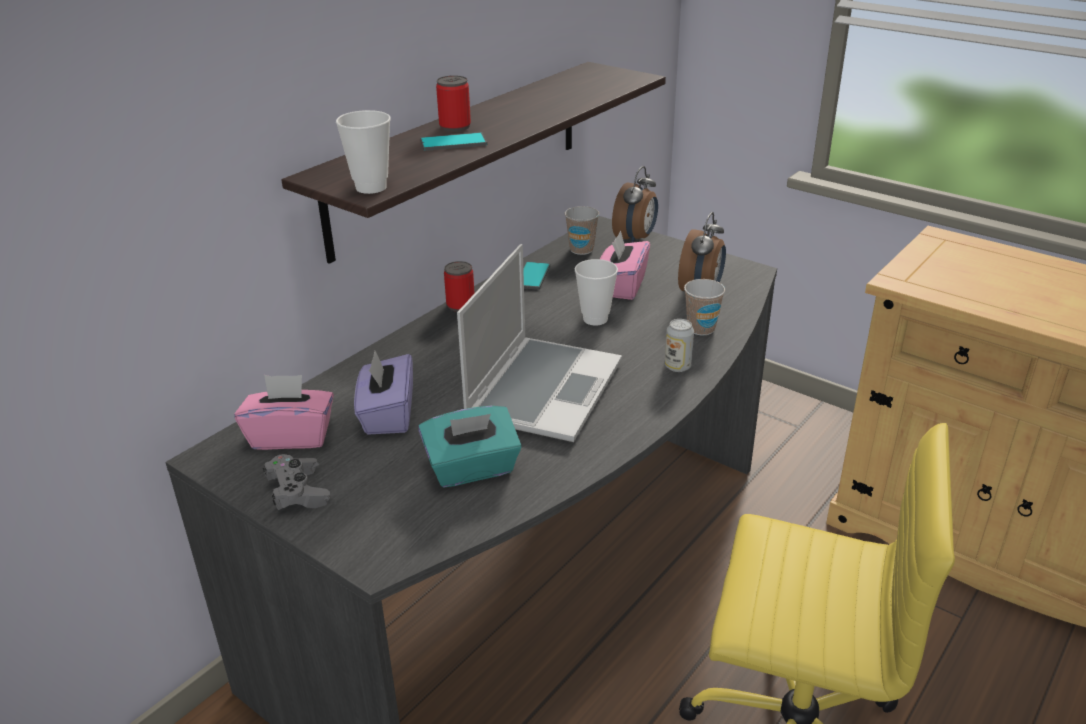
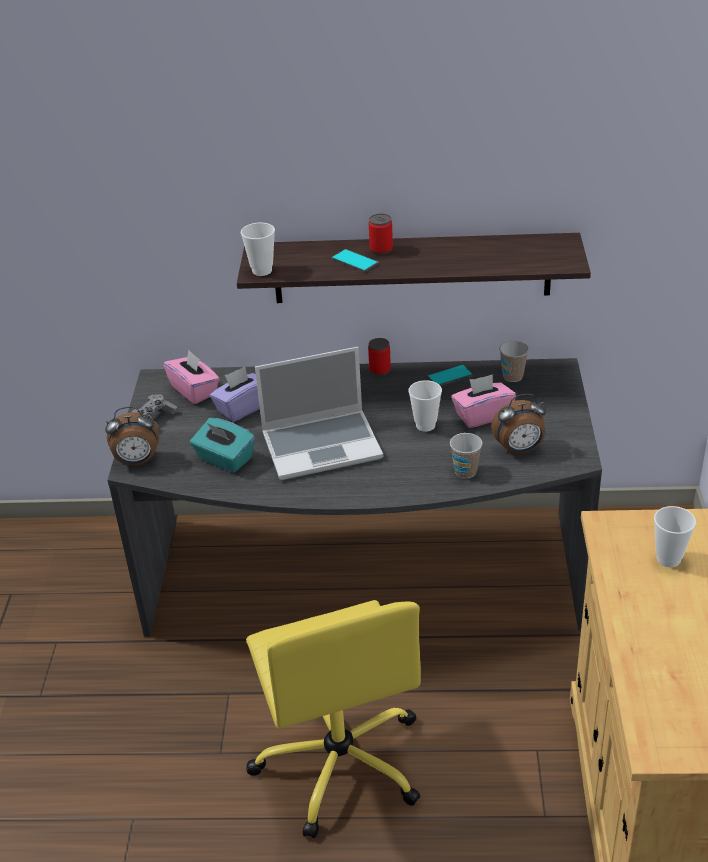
camera: 55 degrees right, 5 degrees up
(635, 238) = (561, 390): alarm clock -> alarm clock (137, 461)
(677, 366) = (406, 482): can -> none
(977, 274) = (668, 559): none -> cup

